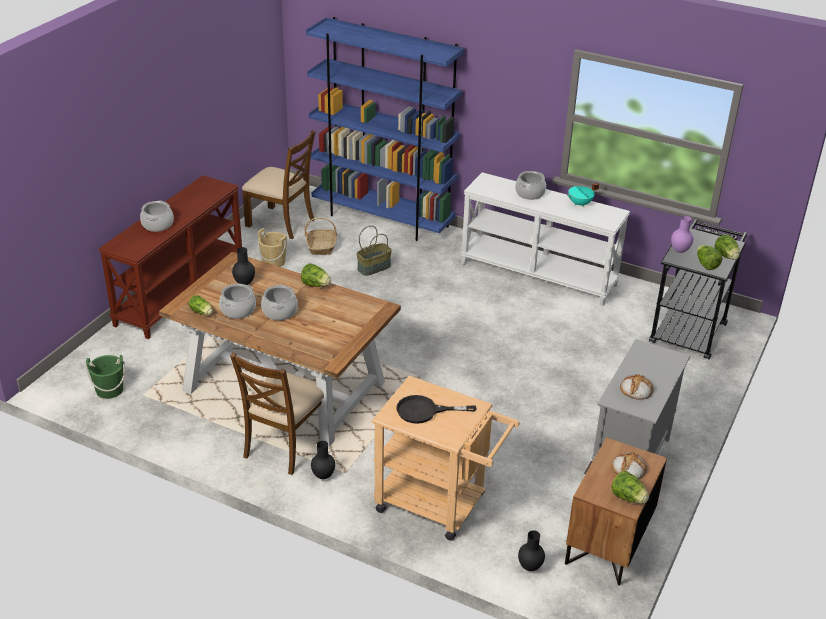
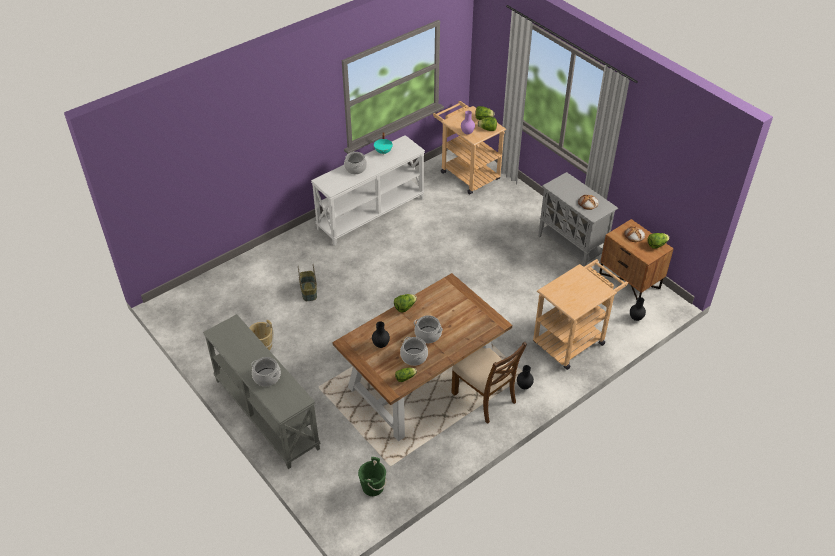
camera: 65 degrees left, 10 degrees up
(180, 291) = (265, 414): brown console table -> grey console table
(281, 222) = (208, 326): brown chair -> none
(321, 246) = (260, 312): basket -> none
(383, 219) = (247, 266): blue bookcase -> none
(424, 411) = (575, 294): black frying pan -> none
(690, 328) = (466, 173): black cart -> beige cart

